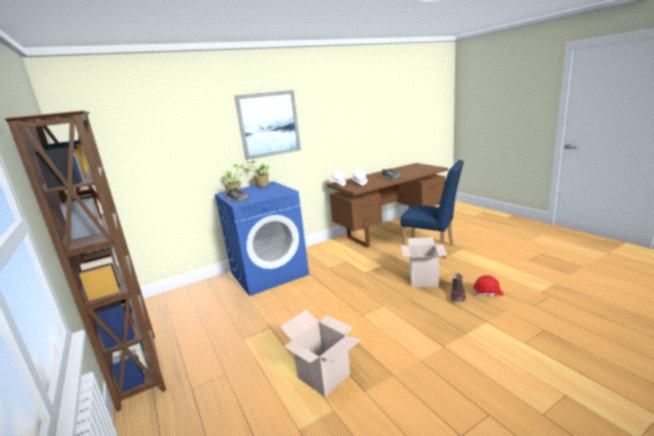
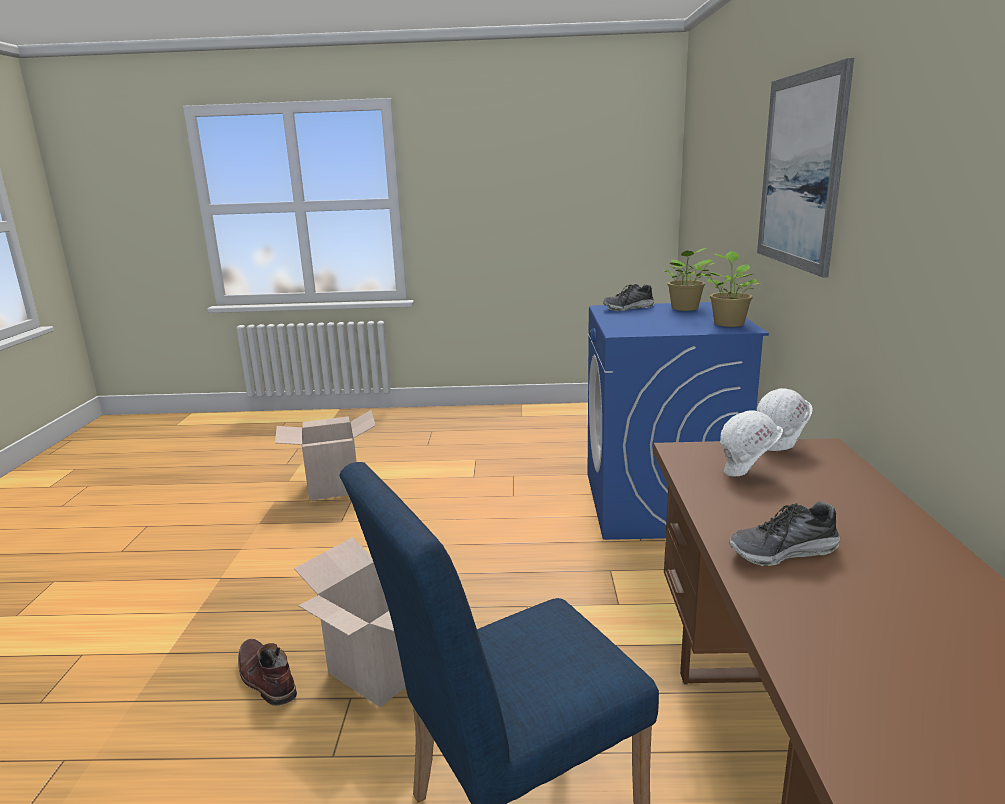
camera: 120 degrees right, 0 degrees up
(139, 368) = (506, 413): brown bookcase -> none
(488, 293) = (194, 728): red hard hat -> none

